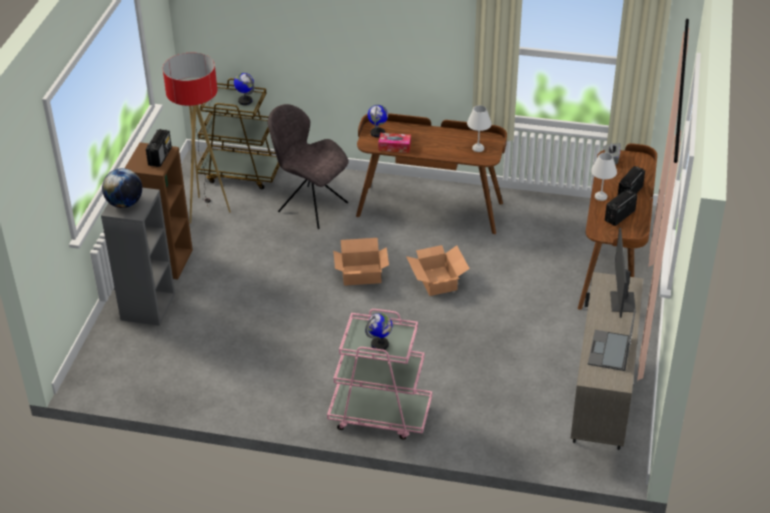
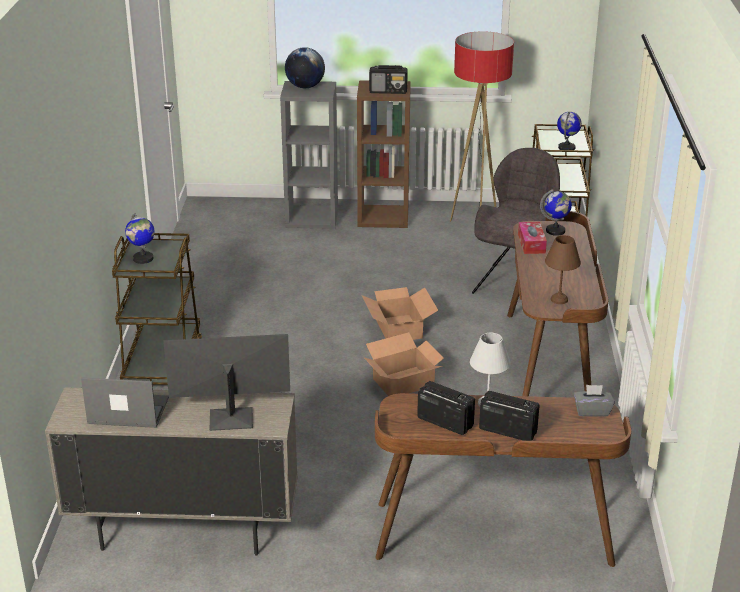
camera: 80 degrees right, 10 degrees down
(379, 415) = (163, 363): pink cart -> brown cart
(477, 148) = (558, 299): white table lamp -> brown table lamp

